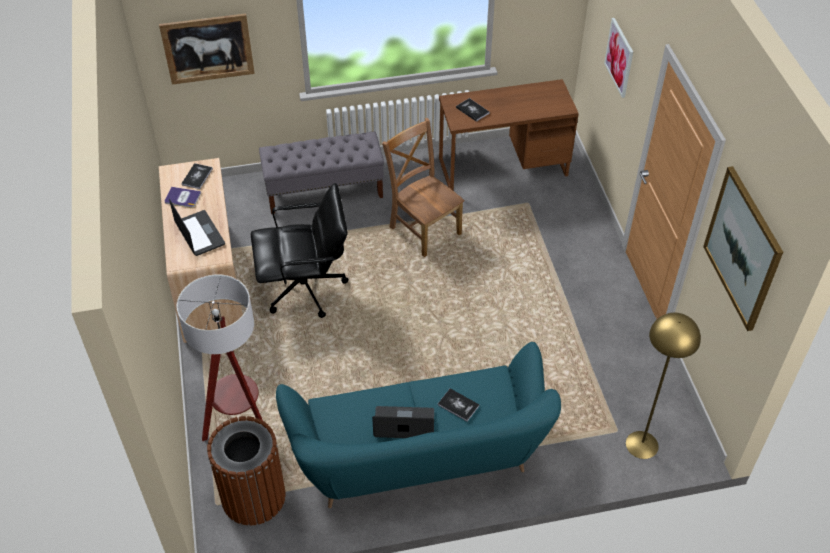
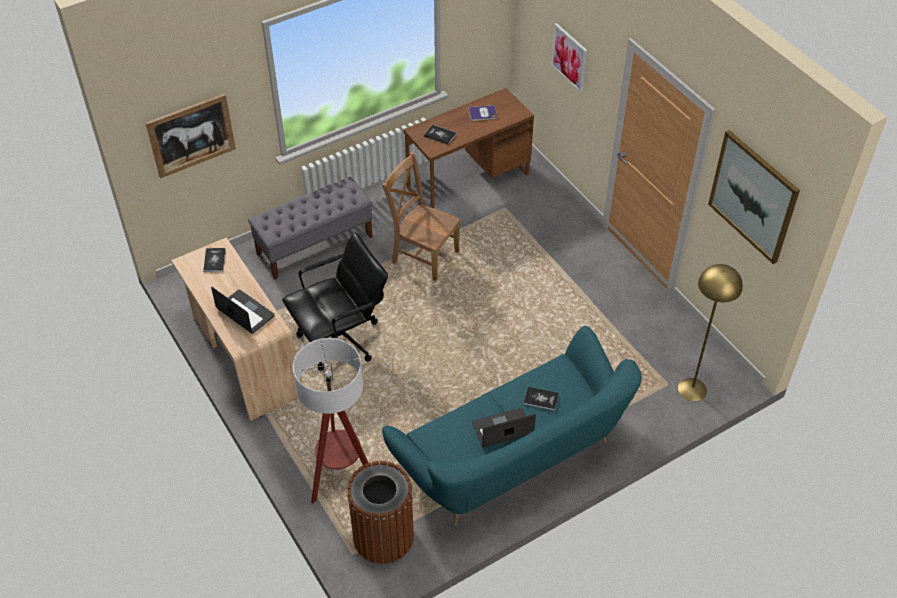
camera: 20 degrees left, 0 degrees up
(182, 198) = (210, 283): book -> book (482, 113)

